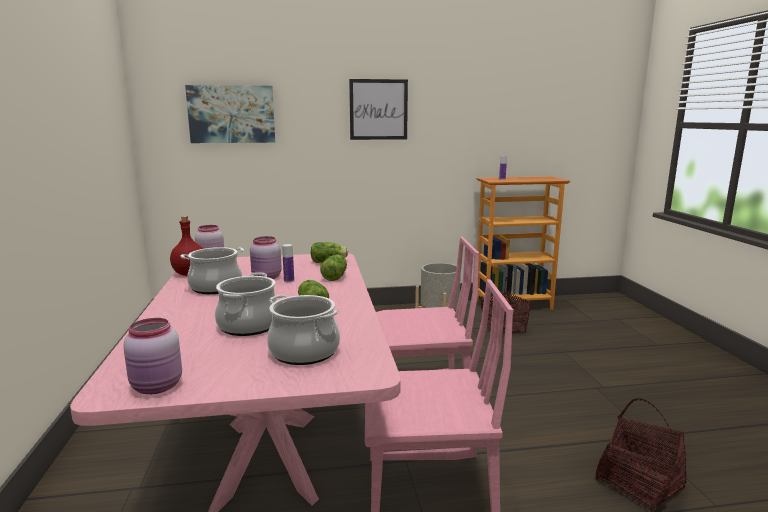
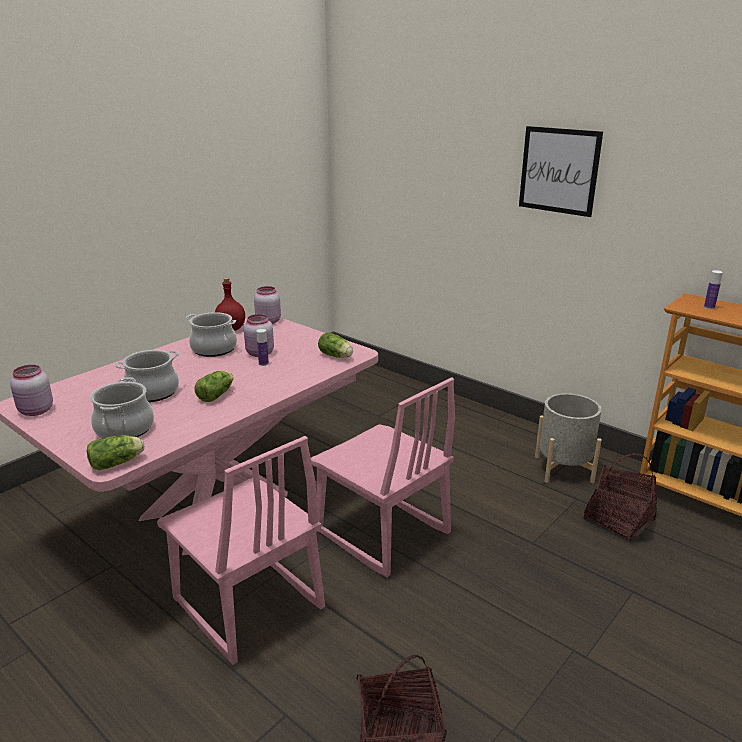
camera: 50 degrees right, 10 degrees up
(231, 114) = (404, 159): picture -> none
(335, 276) = (300, 374): lettuce -> lettuce (118, 463)

